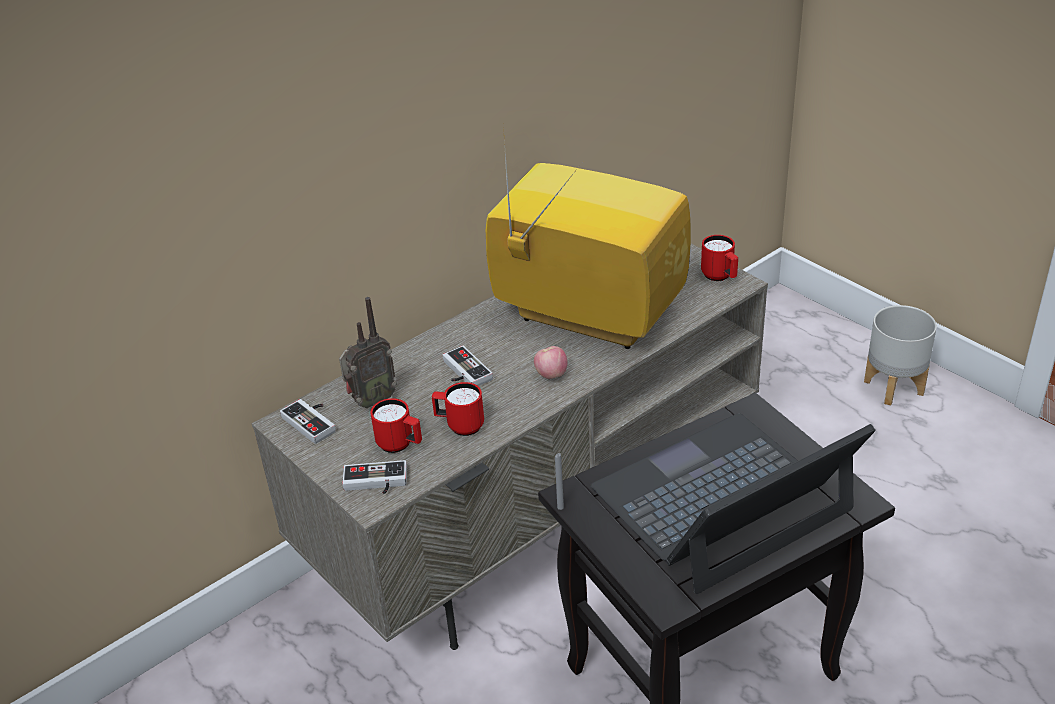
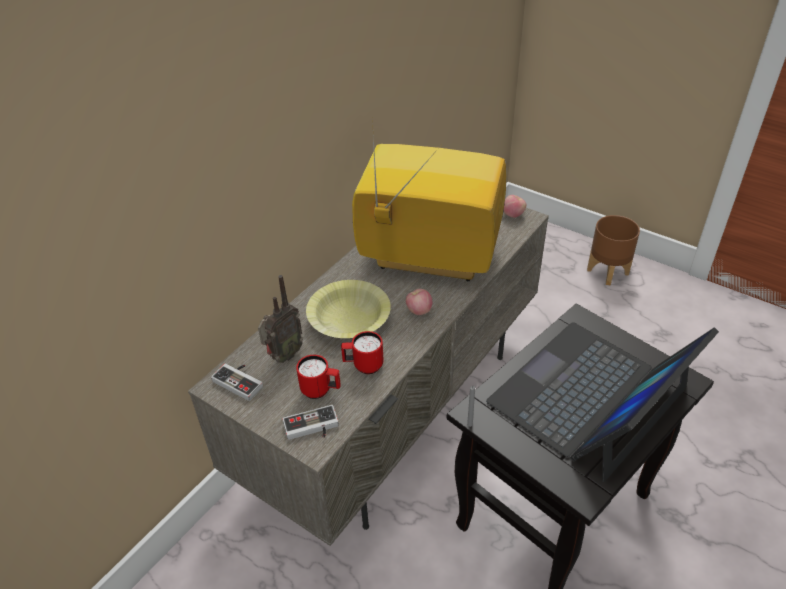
camera: 15 degrees left, 5 degrees up
(462, 372) = (349, 319): game controller -> yellow bowl
(720, 277) = (513, 215): red mug -> apple
(894, 387) = (608, 271): grey planter -> brown planter

